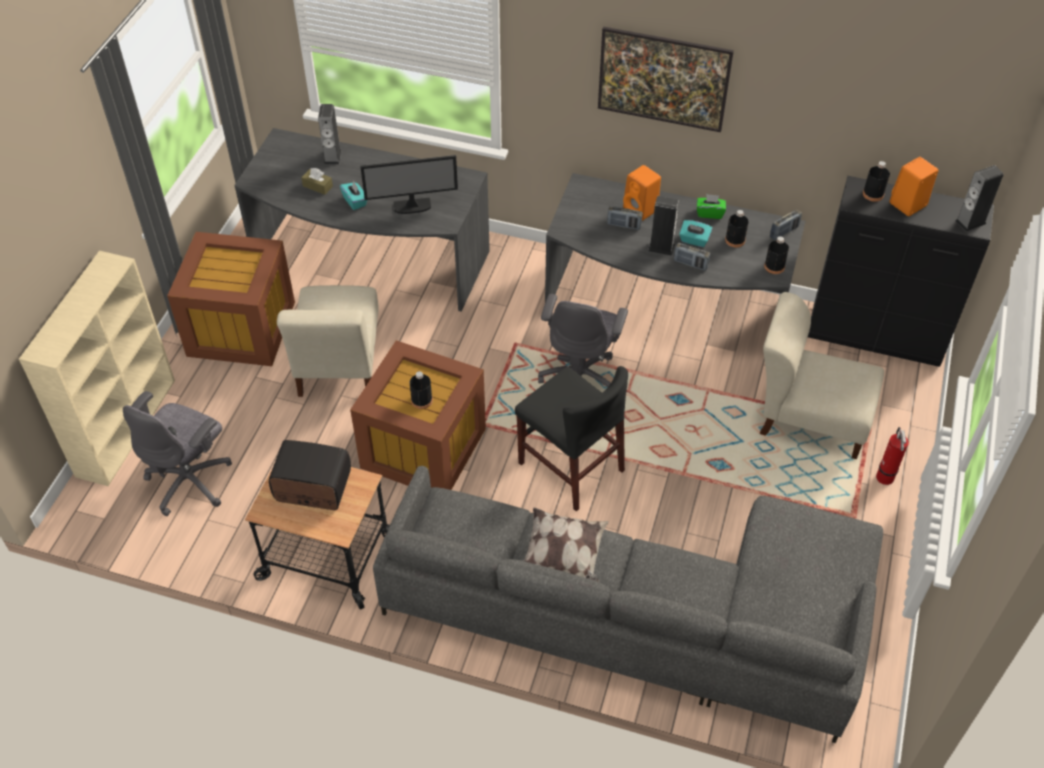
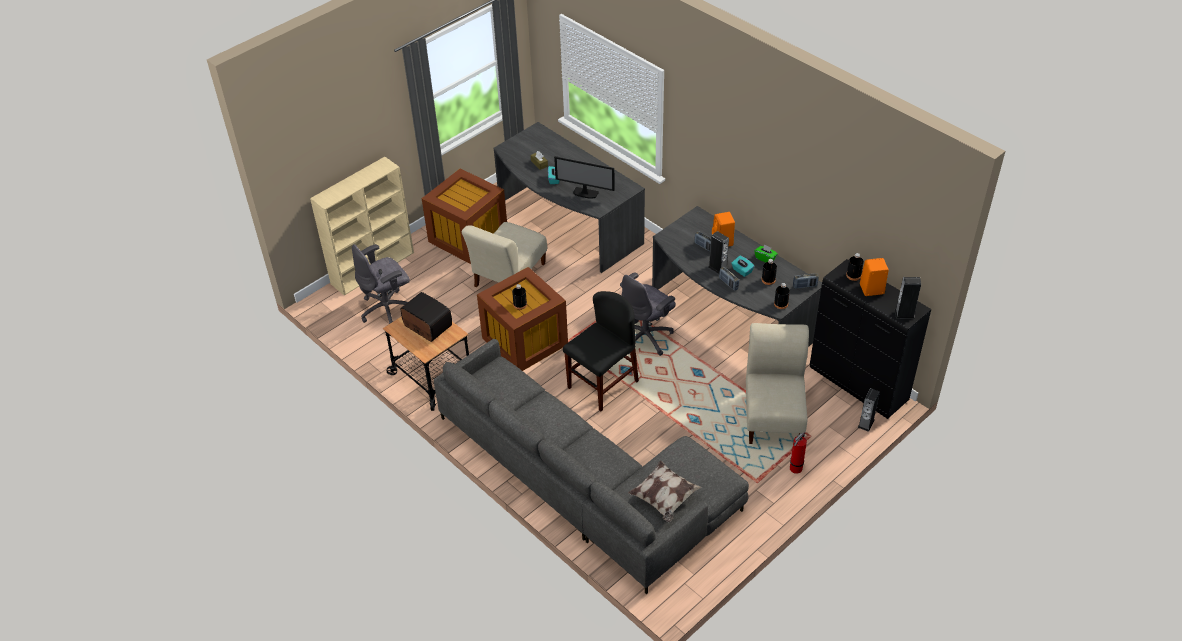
camera: 30 degrees right, 5 degrees down
(332, 156) = (560, 149): speaker -> speaker (866, 423)
(564, 558) = (542, 419): pillow -> pillow (664, 498)
(570, 466) = (602, 384): black chair -> black chair turned 120 degrees counterclockwise
(661, 99) = (746, 171): picture -> none
(809, 417) = (774, 415): beige chair -> beige chair turned 45 degrees clockwise

